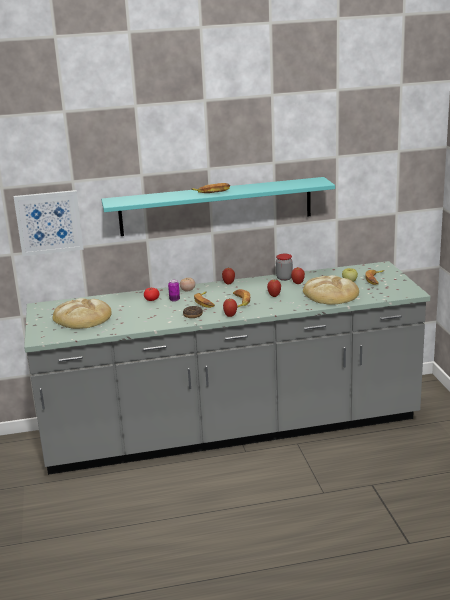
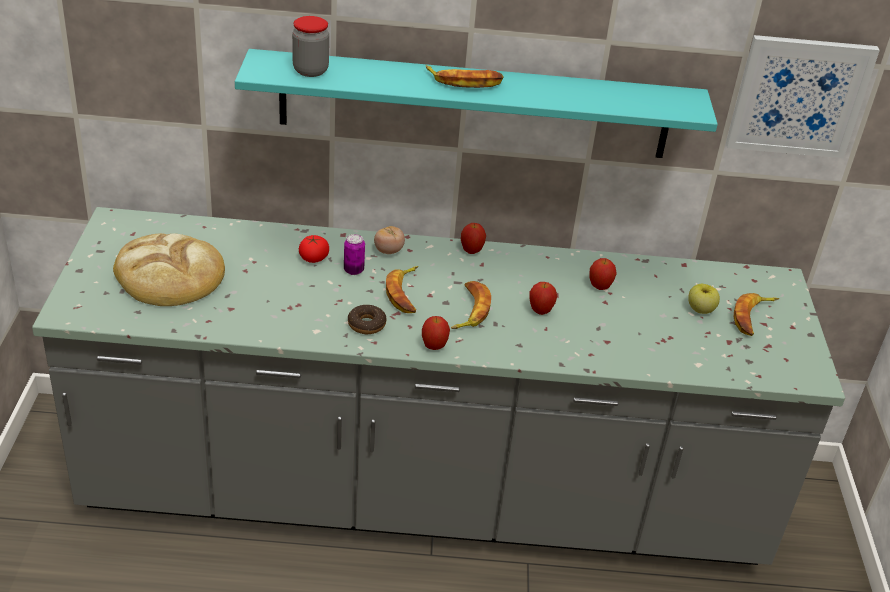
camera: 10 degrees right, 15 degrees up
(49, 222) = (145, 73): picture -> picture (799, 96)
(284, 278) = (580, 265): jar -> jar (310, 71)
(330, 294) = (649, 338): bread -> none

